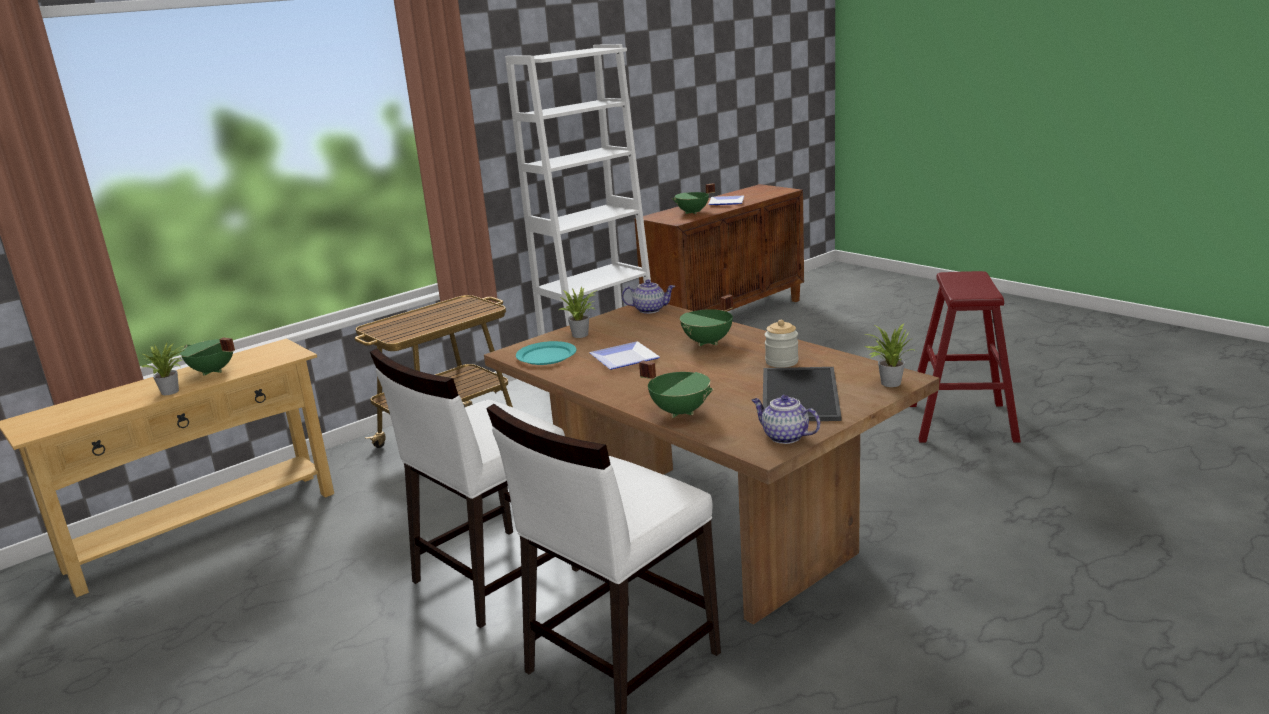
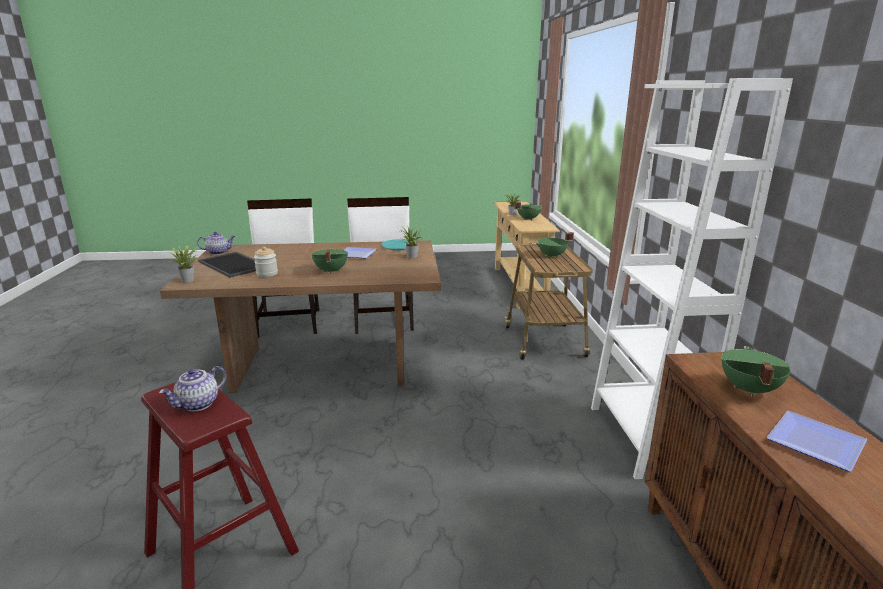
camera: 125 degrees right, 0 degrees up
(650, 310) = (415, 276): teapot -> teapot (198, 404)
(680, 411) = (280, 248): green cooking pot -> green cooking pot (552, 256)

